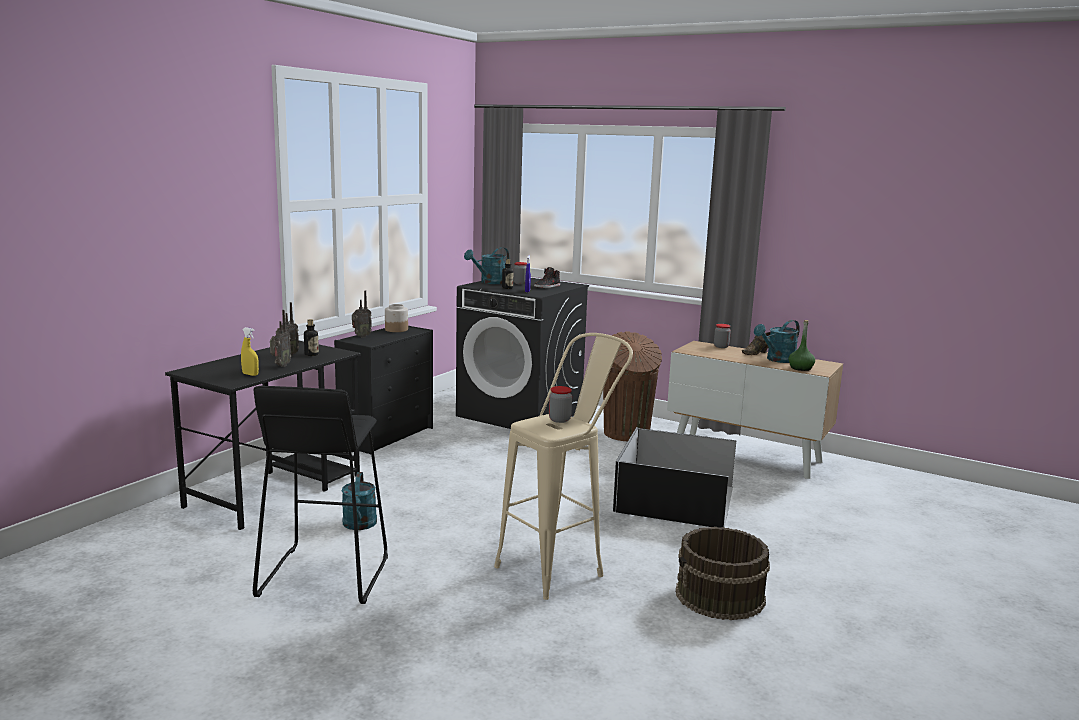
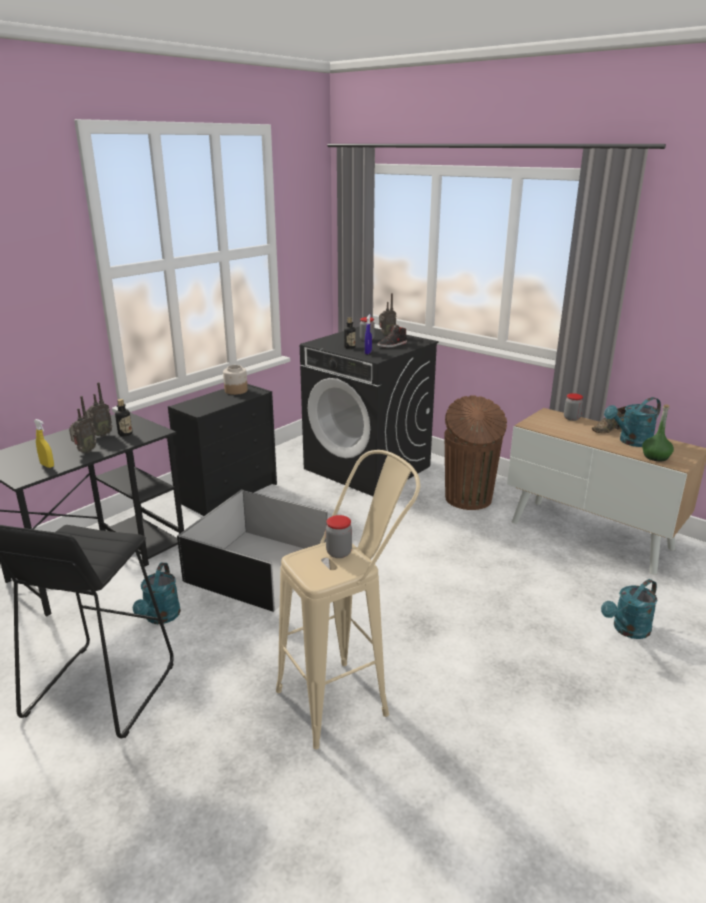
camera: 10 degrees right, 10 degrees up
(361, 336) = (196, 401): radio -> radio (386, 335)
(489, 282) = (335, 338): turquoise watering can -> turquoise watering can (627, 630)
(675, 500) = (497, 599): black storage box -> black storage box (257, 569)
(720, 596) = (514, 761): brown bucket -> none

